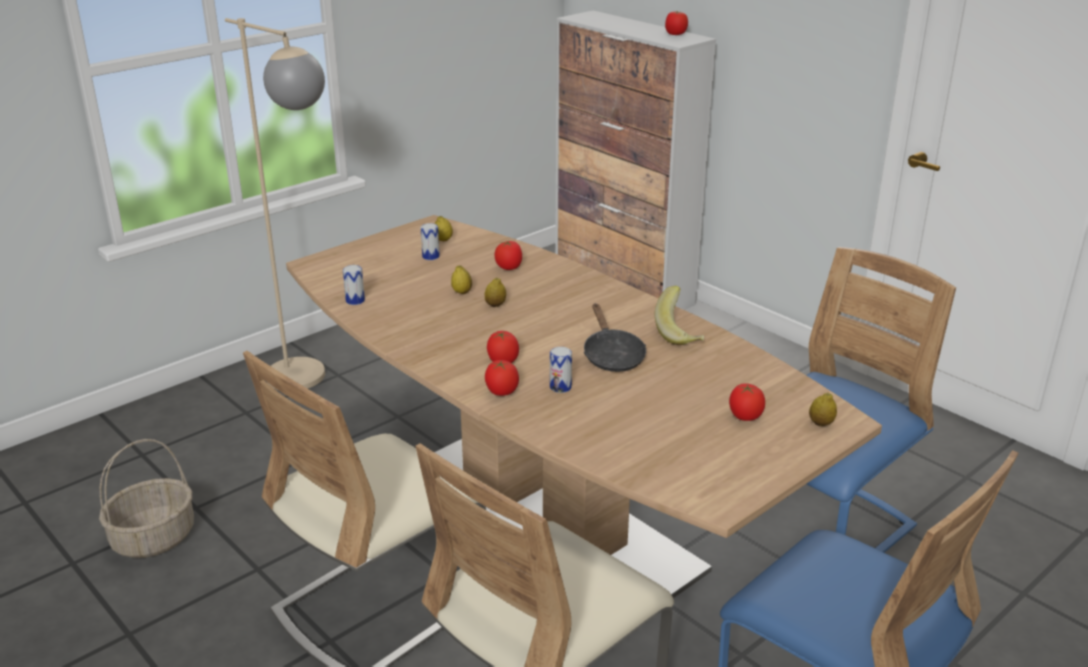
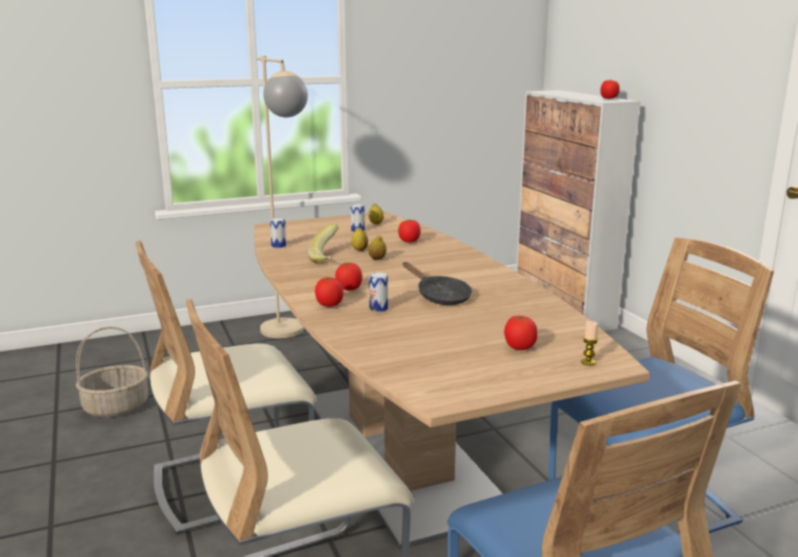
camera: 20 degrees right, 10 degrees down
(612, 355) = (439, 296): black frying pan -> black frying pan turned 45 degrees counterclockwise
(681, 333) = (512, 291): banana -> banana (328, 258)
(821, 423) = (588, 362): lemon -> candle

